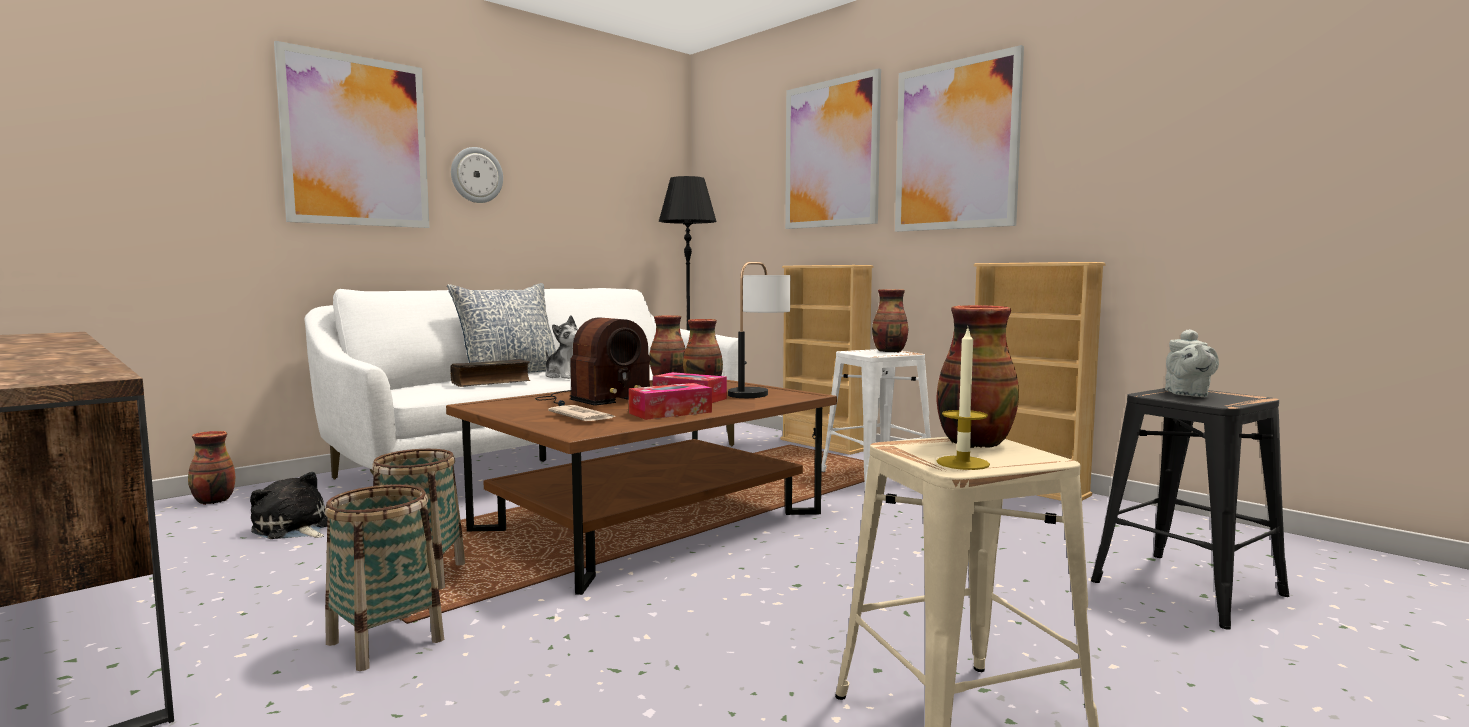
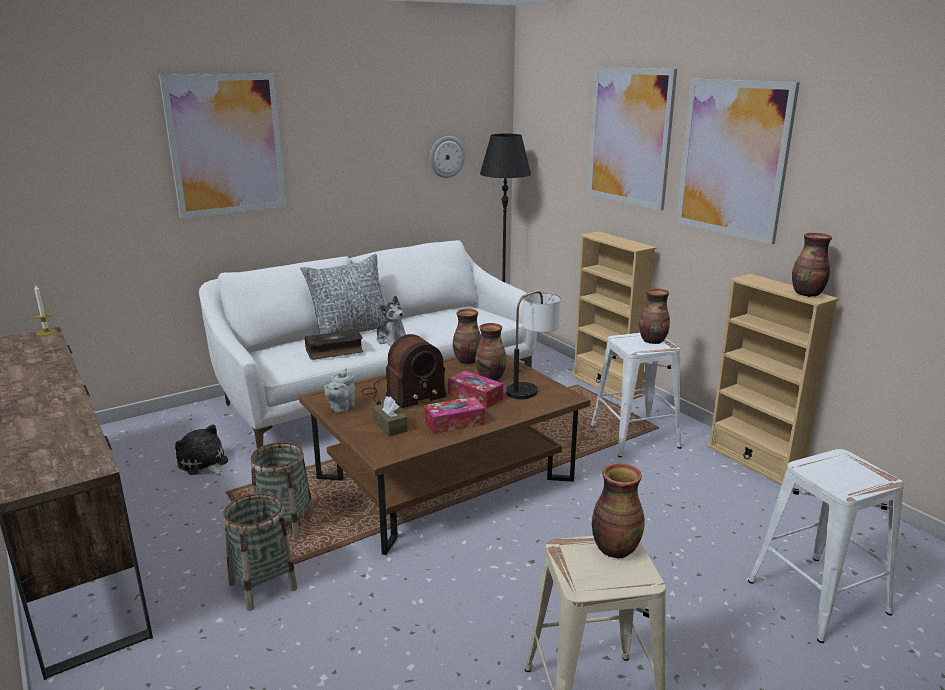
camera: 10 degrees right, 15 degrees up
(213, 501) = (149, 426): vase -> vase (807, 294)
(476, 175) = (322, 155): wall clock -> wall clock (446, 157)
(582, 417) = (390, 426): newspaper -> brown tissue box
(963, 463) = (589, 581): candle -> candle (46, 332)
(1185, 587) = (817, 596): black stool -> white stool
(1187, 394) = (835, 468): grey teapot -> grey teapot (341, 408)

